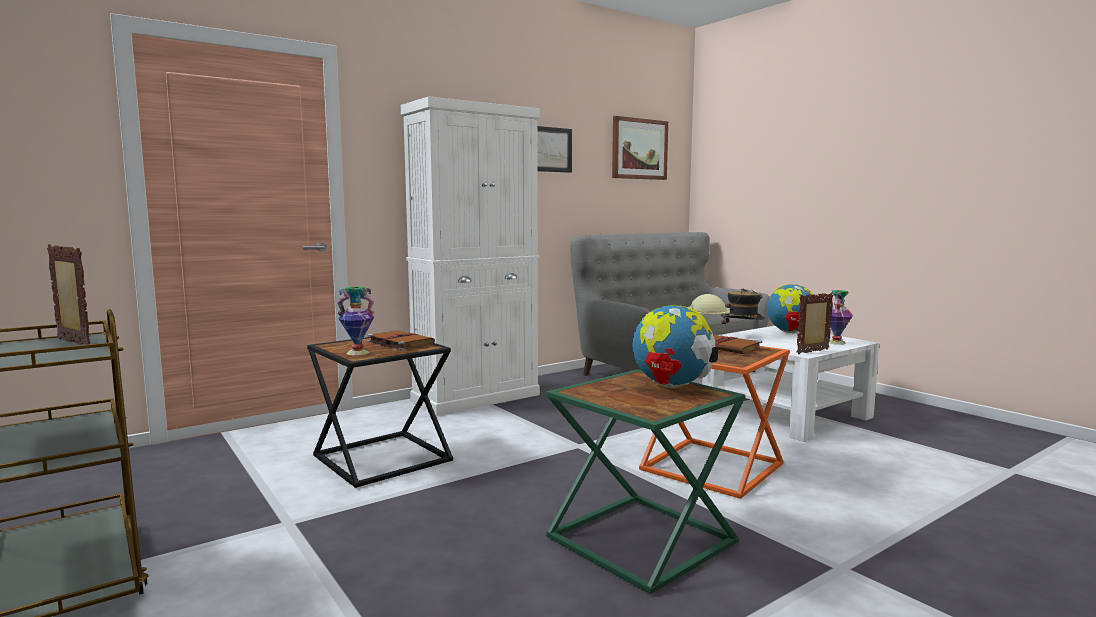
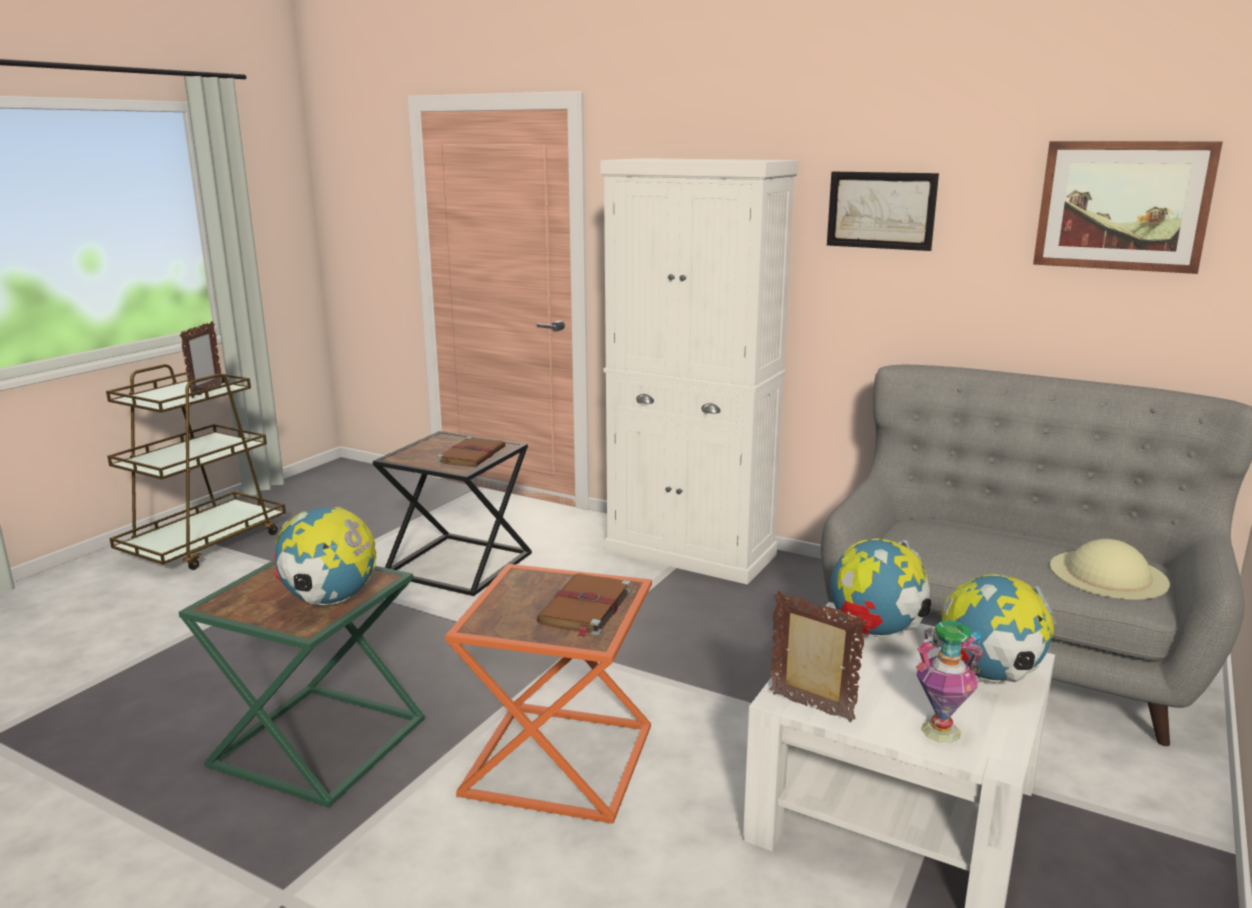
camera: 65 degrees right, 10 degrees up
(357, 353) = (415, 453): vase -> none
(742, 336) = (875, 631): hat -> globe

